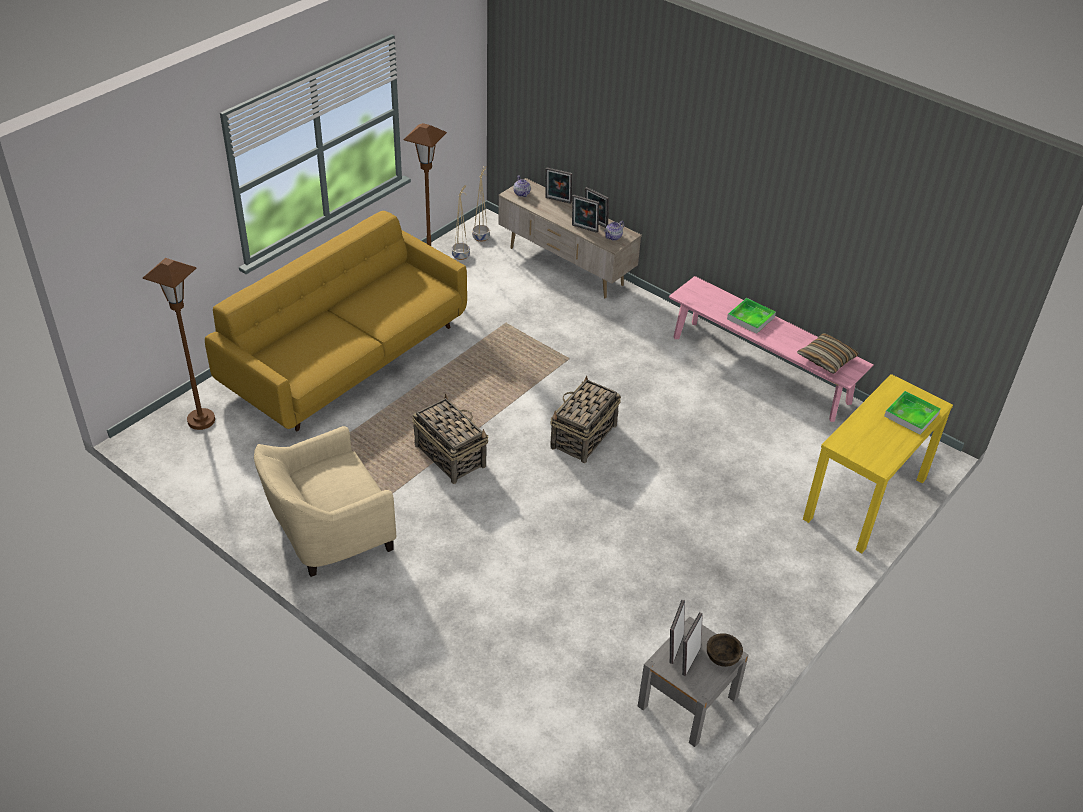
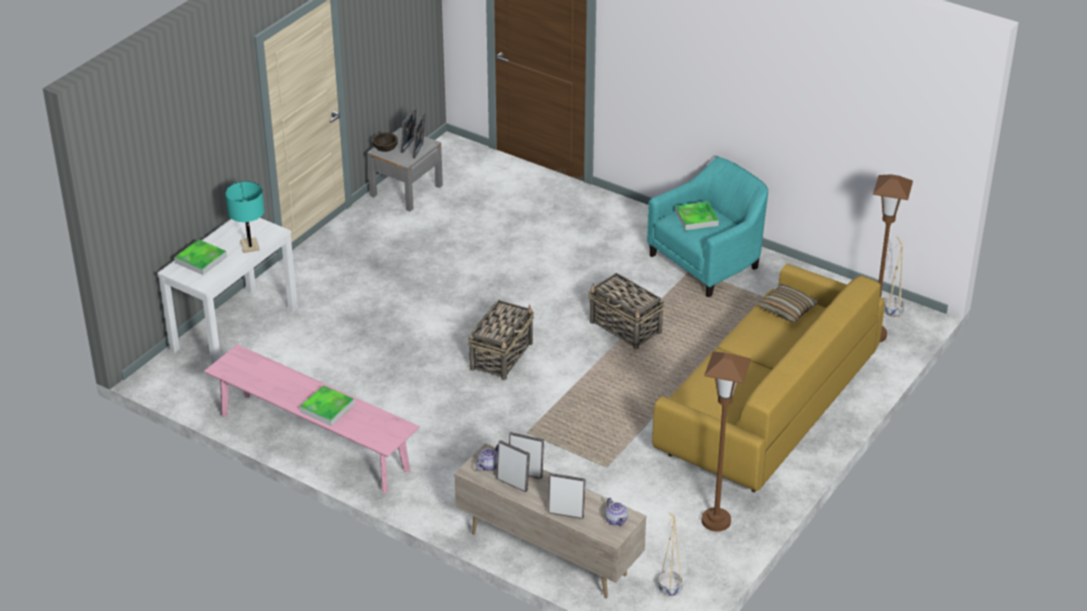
camera: 175 degrees right, 5 degrees down
(328, 532) = (708, 262): beige armchair -> turquoise armchair
(341, 486) = (696, 218): none -> tray
(461, 255) = (687, 556): beige planter -> beige planter (892, 311)
(826, 359) = (253, 371): pillow -> pillow (787, 309)
(863, 428) = (249, 245): none -> turquoise table lamp
(865, 499) = (234, 328): yellow console table -> white console table

